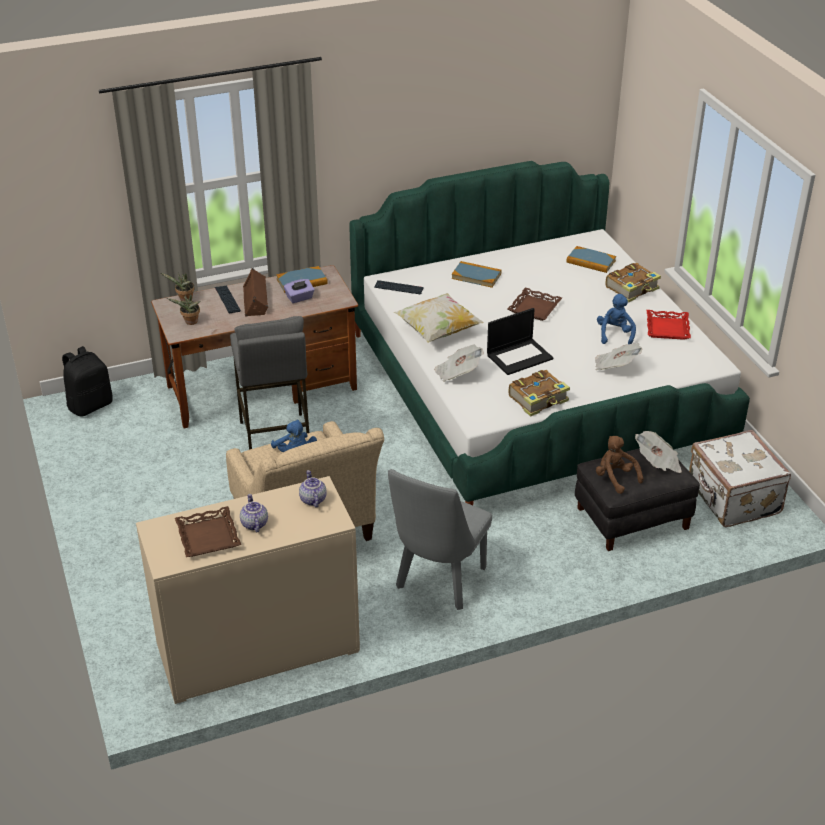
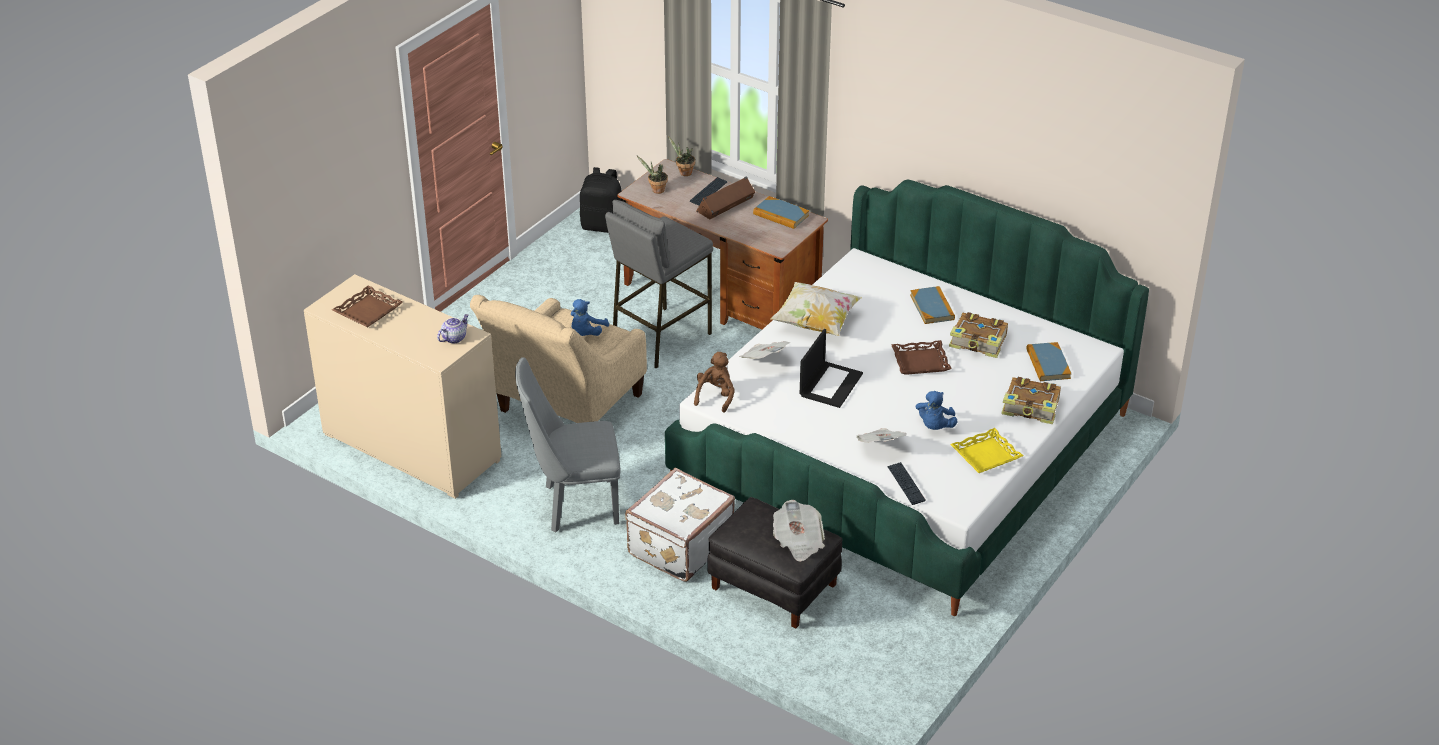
camera: 55 degrees right, 0 degrees up
(253, 524) = (400, 324): teapot -> none
(299, 298) = (755, 225): purple tissue box -> none
(398, 288) = (857, 273): keyboard -> keyboard (906, 484)
(519, 356) = (830, 384): laptop -> laptop turned 90 degrees counterclockwise
(539, 399) = (776, 421): book -> book (978, 342)
(615, 334) = (935, 426): blue plush toy -> blue plush toy turned 135 degrees clockwise
(615, 478) = (748, 524): brown plush toy -> brown plush toy (715, 396)
(667, 328) = (985, 455): red tray -> yellow tray
(732, 499) = (872, 642): white suitcase -> white suitcase (678, 546)

